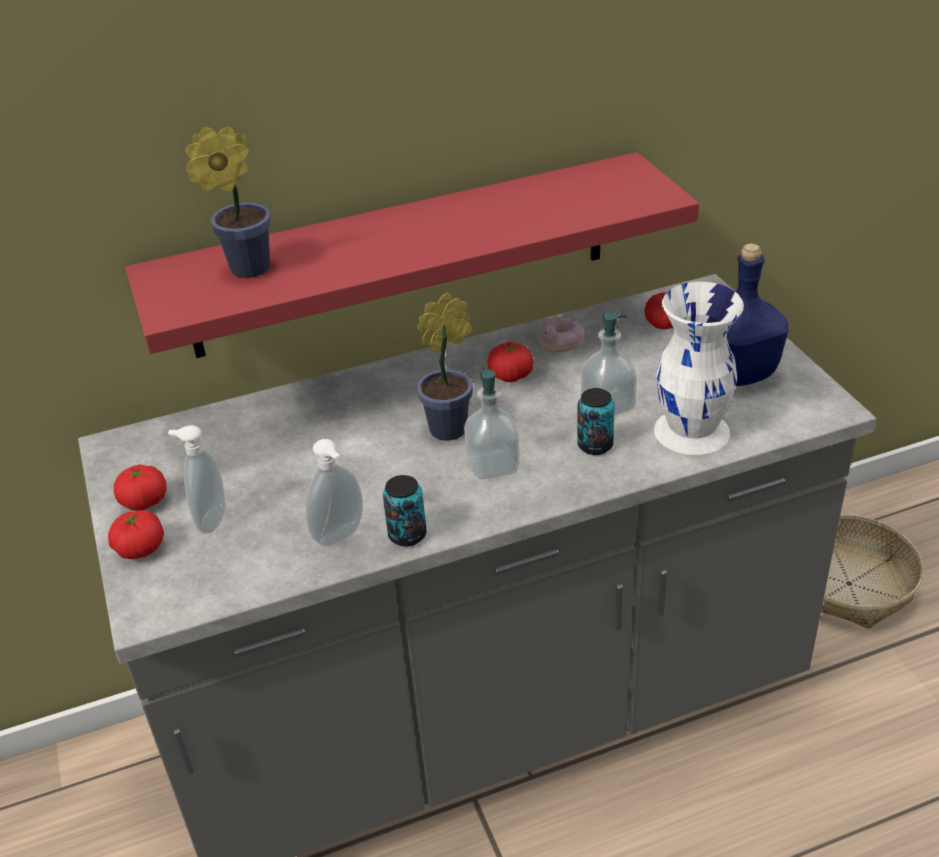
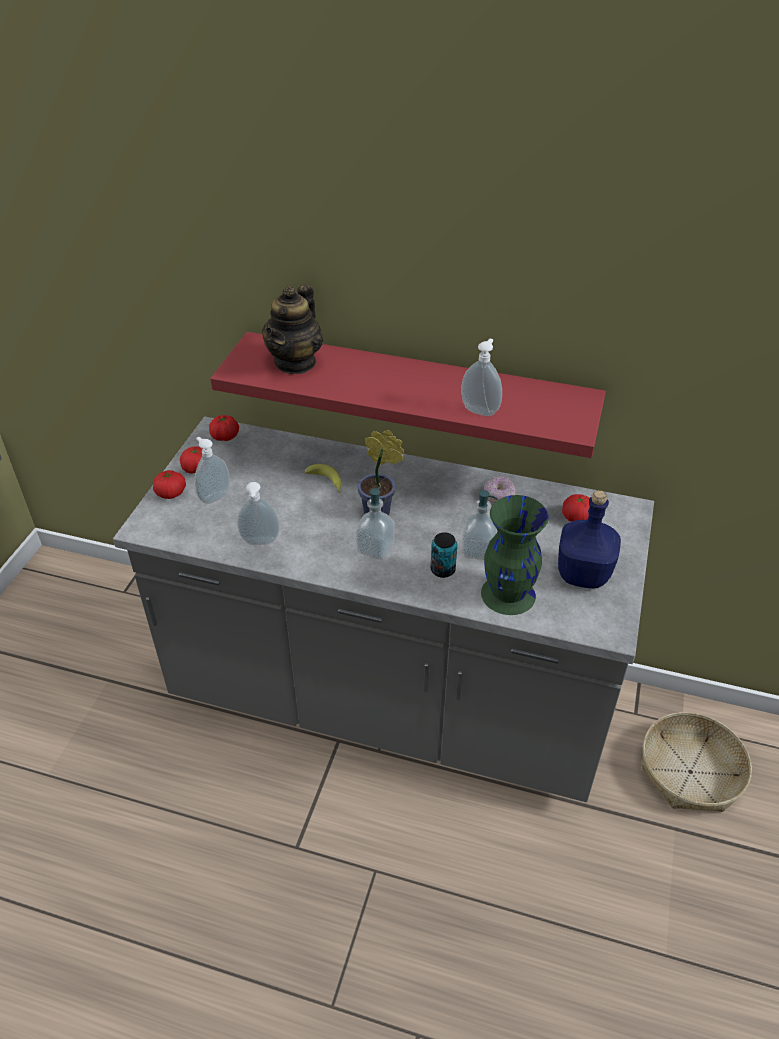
camera: 35 degrees right, 5 degrees up
(244, 269) = (295, 362): potted plant -> teapot
(346, 429) = (327, 483): none -> banana
(407, 535) = (291, 561): can -> none
(511, 375) = (446, 500): tomato -> tomato (225, 436)
(539, 221) = (480, 410): none -> soap dispenser
(693, 431) = (508, 595): white vase -> green vase

